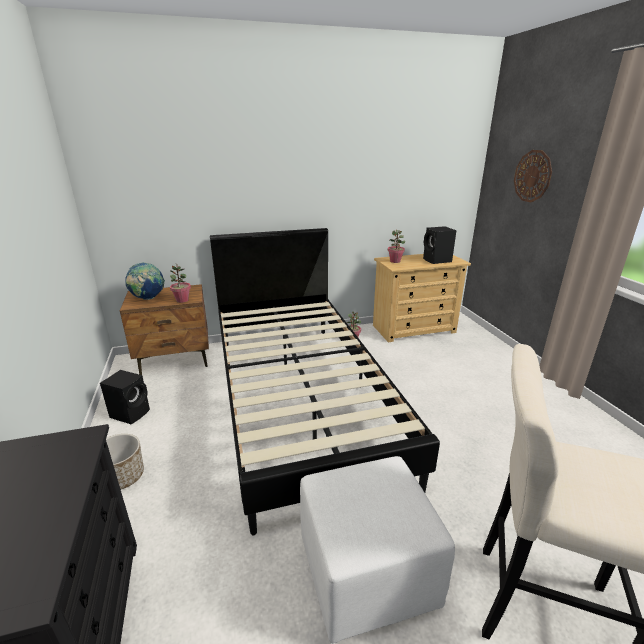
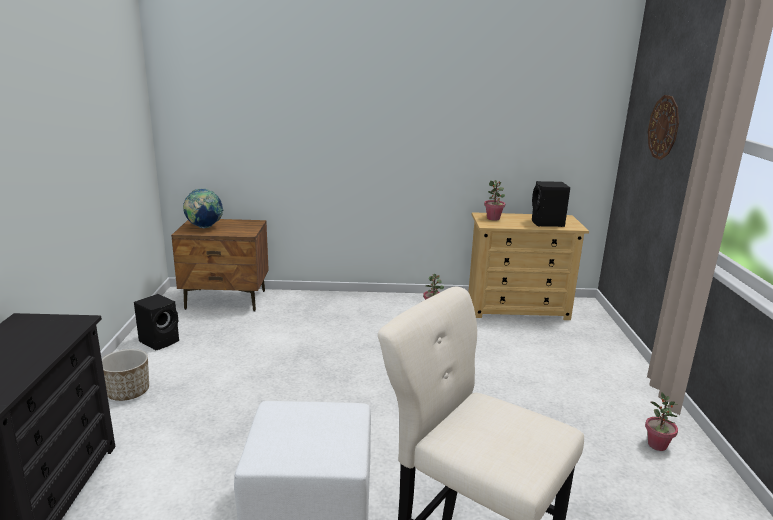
camera: 15 degrees right, 5 degrees down
(182, 300) = (236, 233): potted plant -> potted plant (657, 445)
(299, 398) = (335, 356): black bed -> none

